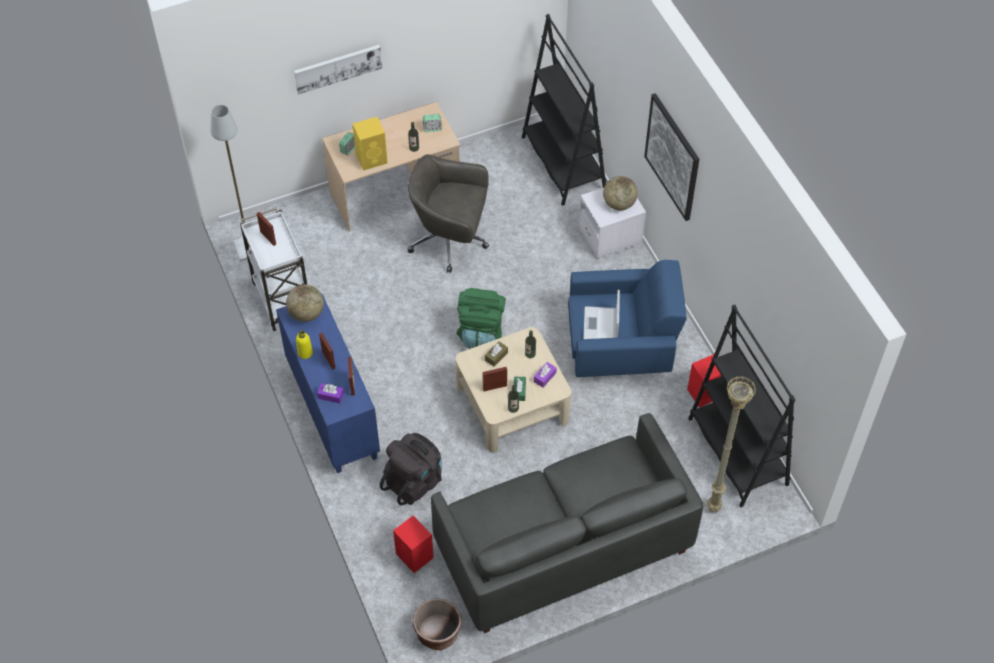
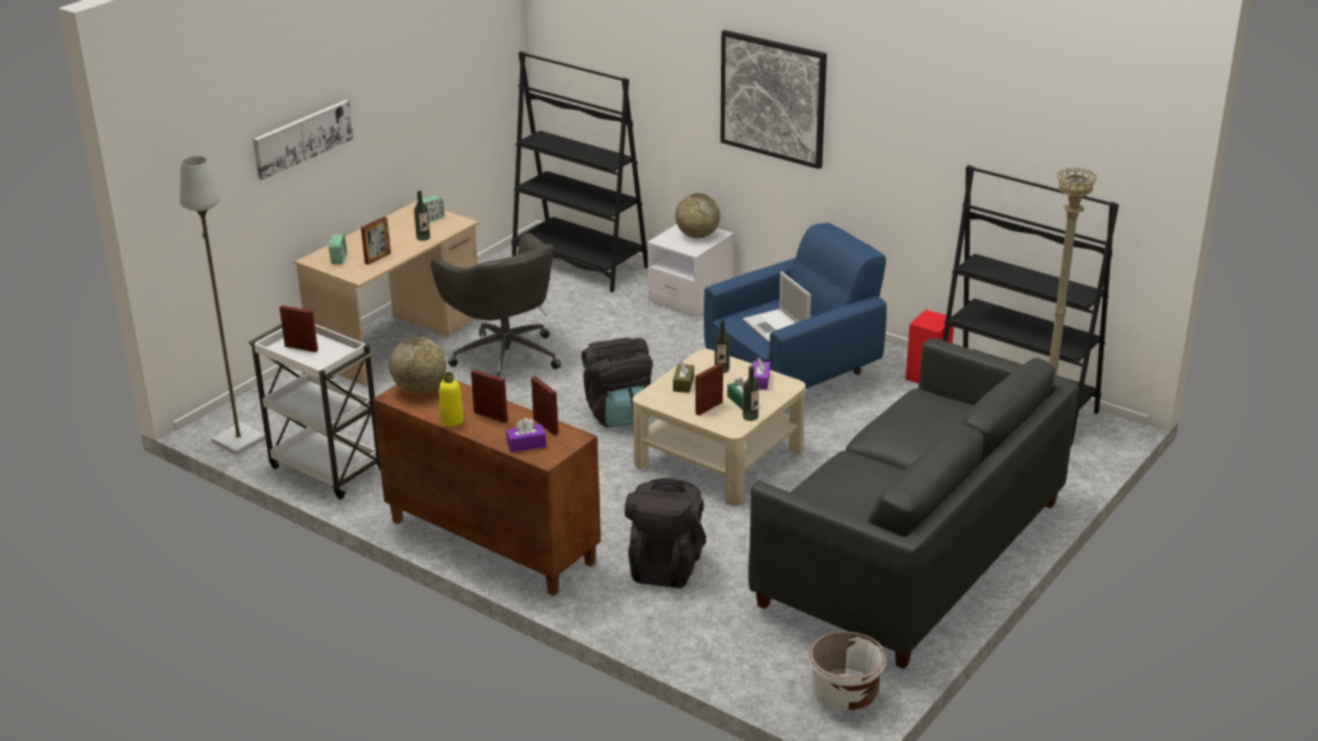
camera: 30 degrees left, 25 degrees down
(331, 410) = (490, 542): blue cabinet -> brown cabinet
(372, 158) = (377, 258): yellow speaker -> picture frame
(415, 556) = (738, 633): red speaker -> none
(437, 633) = (845, 694): brown planter -> white planter
(450, 240) = (505, 355): grey office chair -> grey office chair turned 105 degrees counterclockwise
(481, 332) = (619, 414): green backpack -> black backpack

